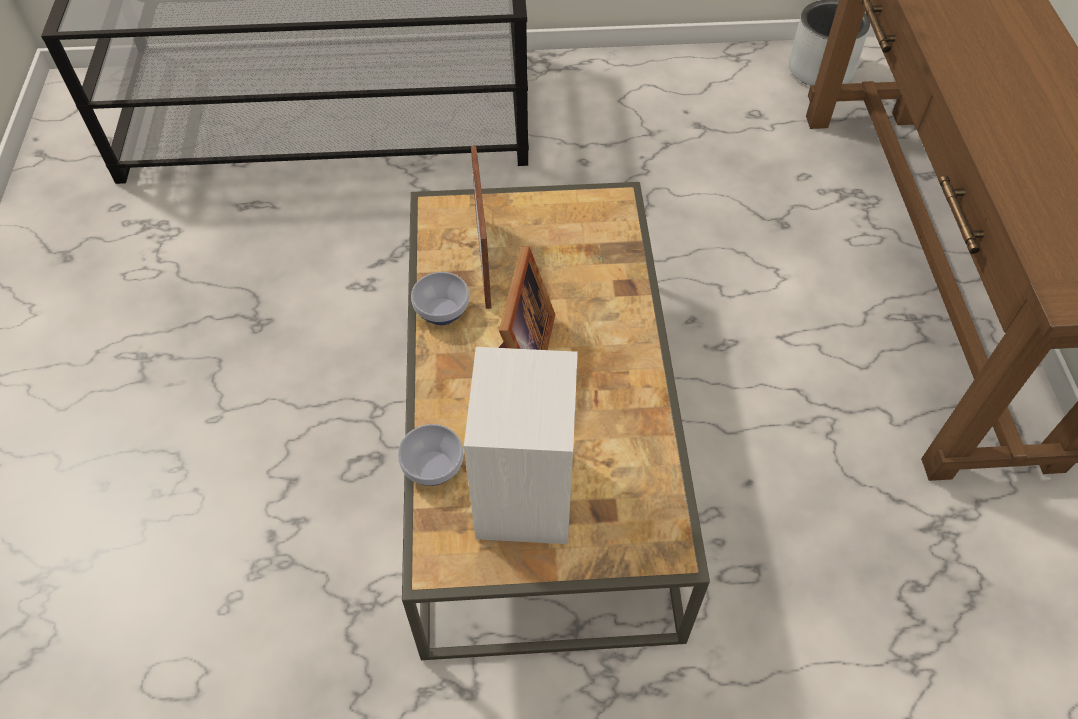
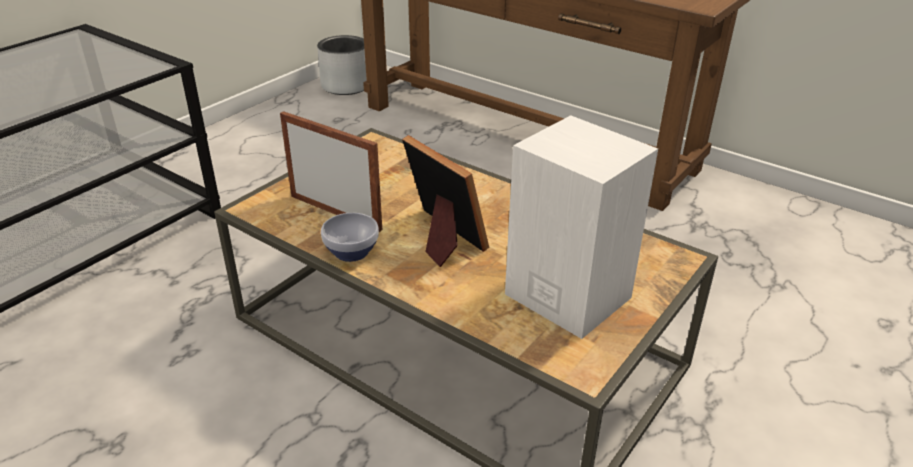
camera: 50 degrees left, 20 degrees down
(435, 468) = (493, 327): bowl -> none

